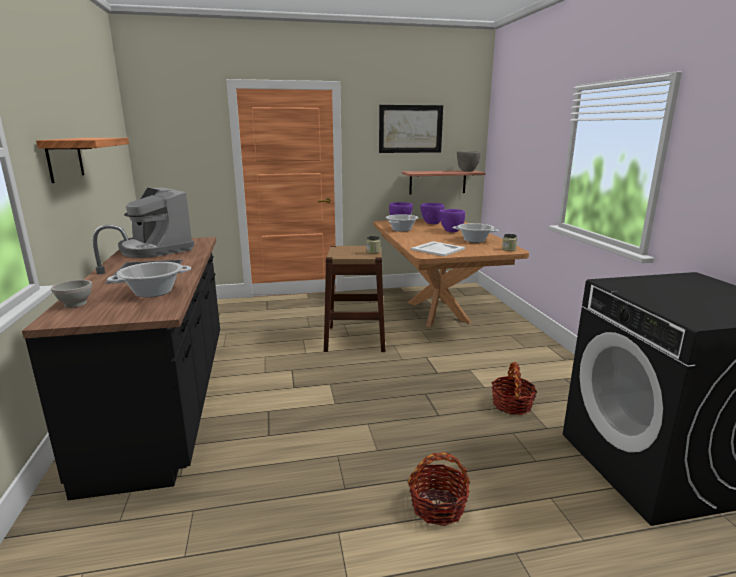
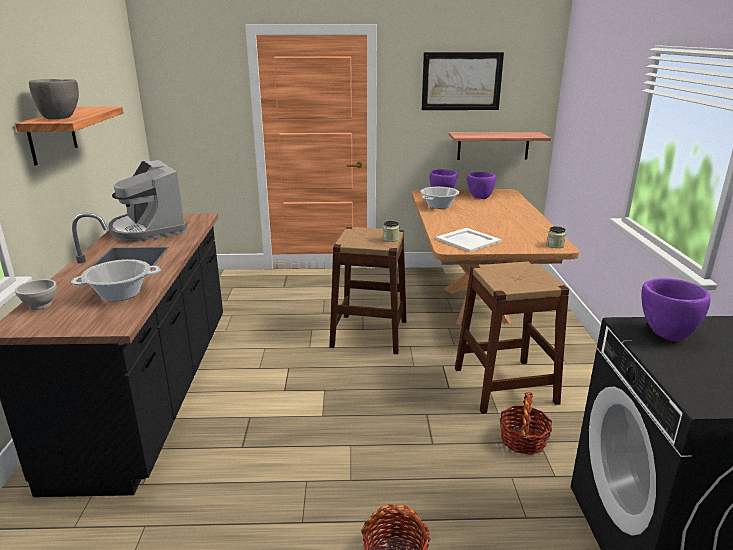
camera: 10 degrees right, 5 degrees up
(451, 231) = (497, 211): purple bowl -> purple bowl (666, 333)
(467, 171) = (529, 134): grey bowl -> grey bowl (60, 118)
(474, 240) = (519, 228): cooking pot -> none
(482, 367) = (504, 385): none -> brown stool

